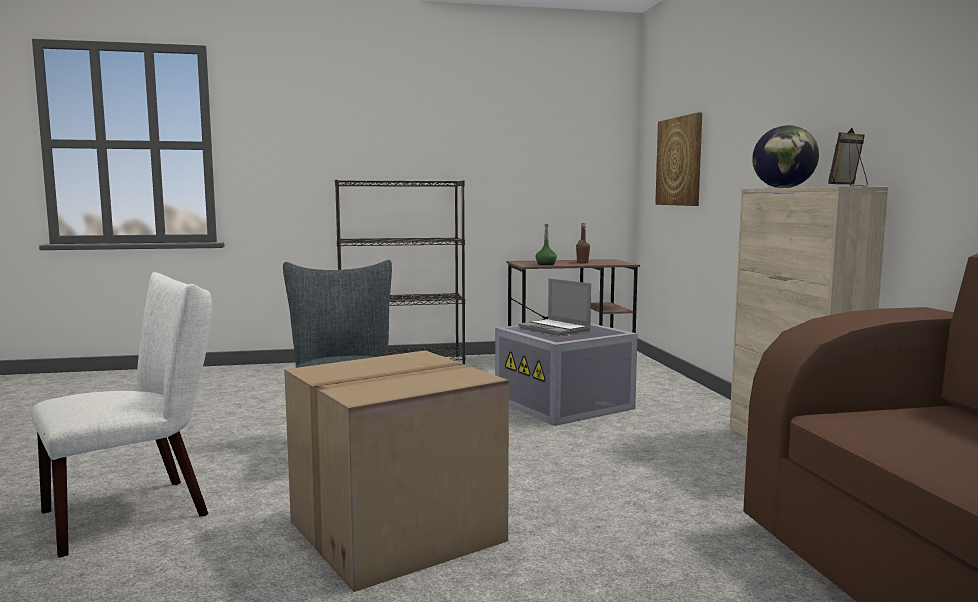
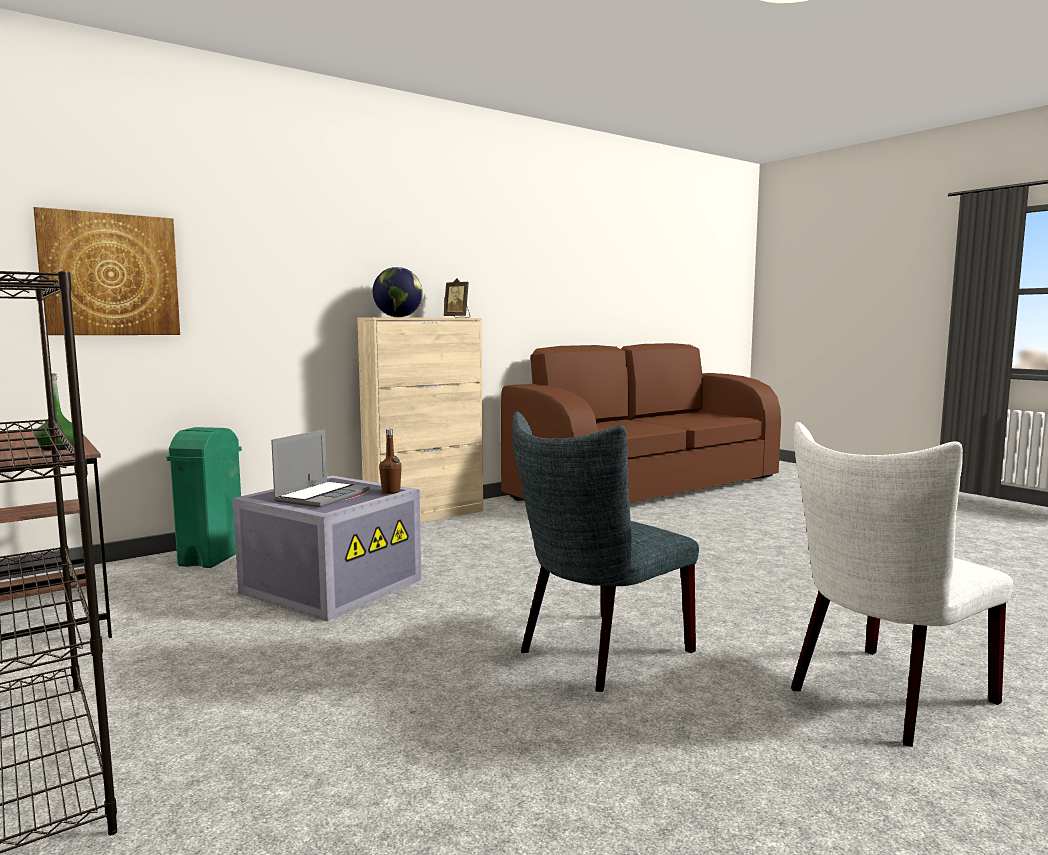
camera: 115 degrees left, 0 degrees up
(137, 511) = (883, 698): white chair -> white chair turned 60 degrees counterclockwise
(395, 532) = (719, 587): cardboard box -> none
(582, 263) = (34, 440): brown bottle -> brown bottle (391, 492)
(658, 382) = (211, 558): none -> green trash can

